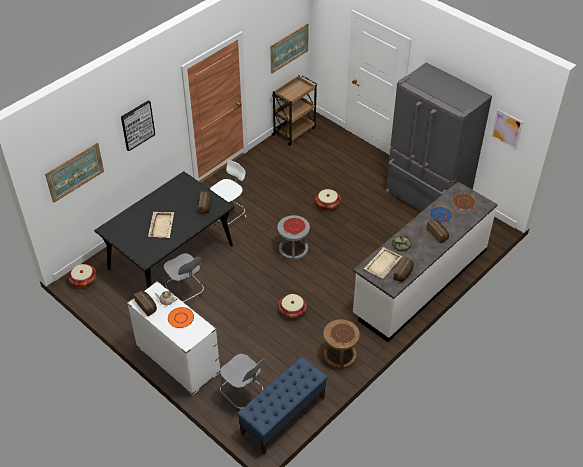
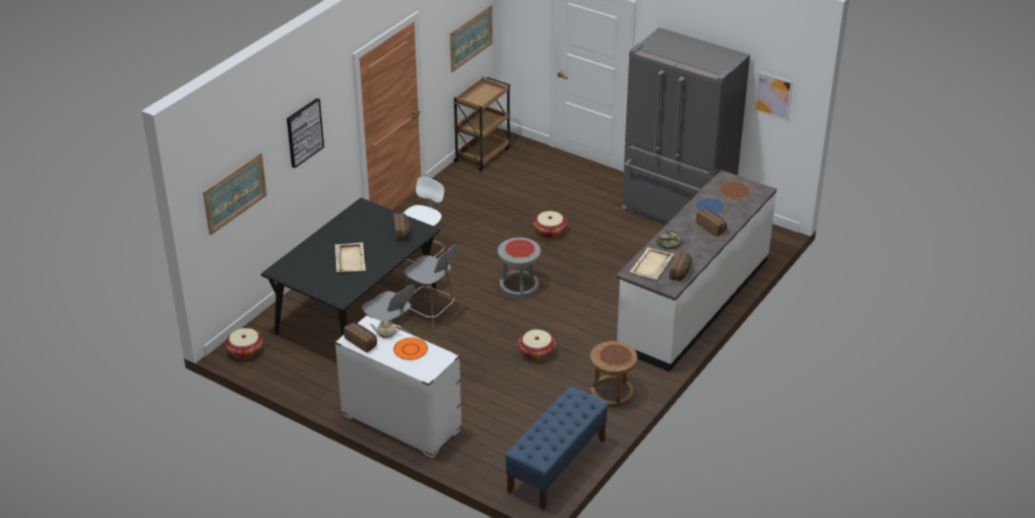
camera: 10 degrees left, 10 degrees down
(243, 397) = (499, 452): grey chair -> grey chair (430, 313)

